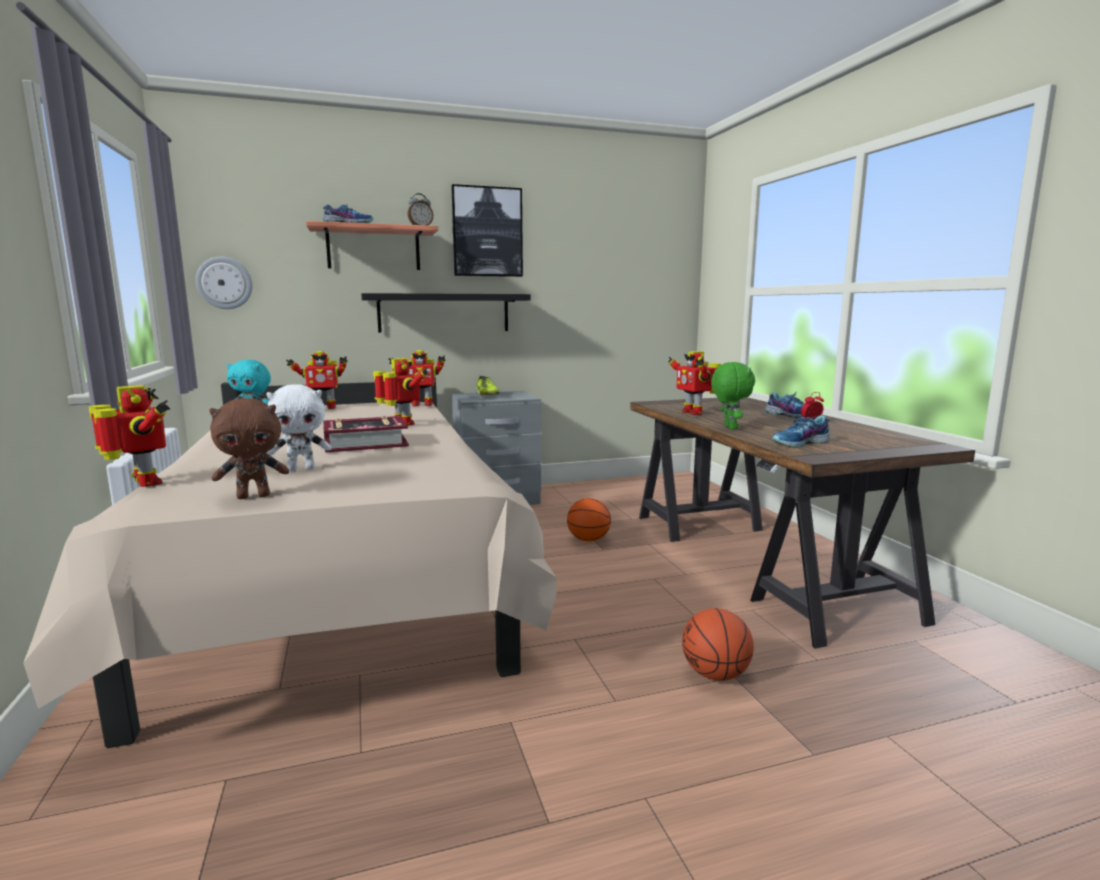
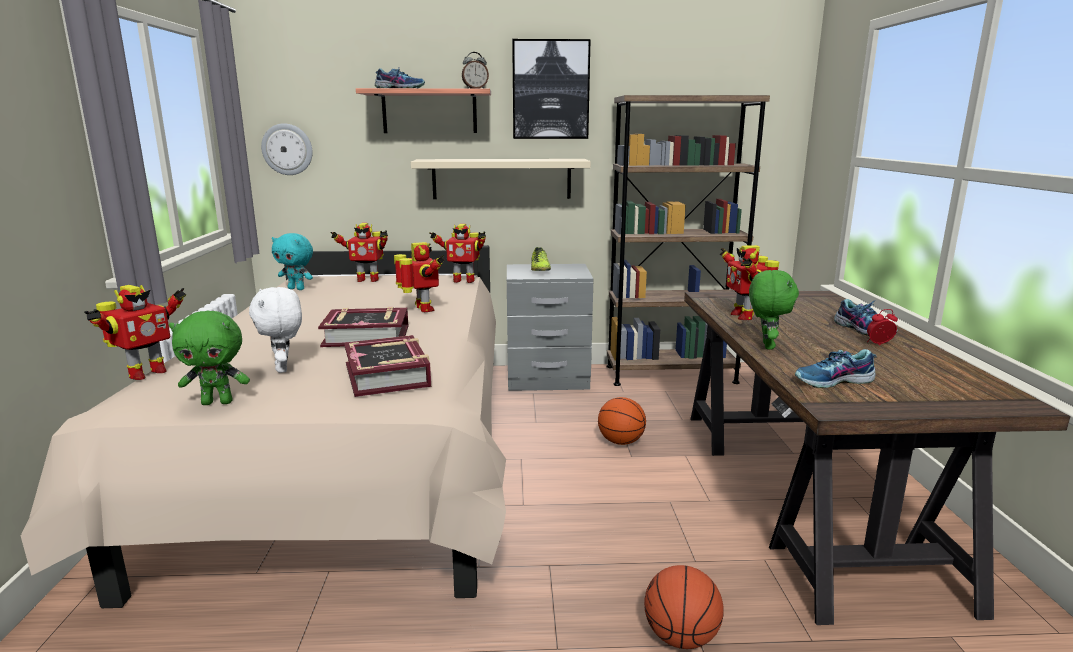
camera: 15 degrees right, 5 degrees up
(144, 483) = (145, 373): toy robot -> toy robot turned 60 degrees clockwise
(254, 496) = (218, 402): brown plush toy -> green plush toy
(301, 469) = (283, 368): white plush toy -> white plush toy turned 75 degrees clockwise
(415, 466) = (388, 375): none -> book
(444, 313) = (501, 179): black shelf -> beige shelf
(605, 487) = (670, 374): none -> brown bookcase

